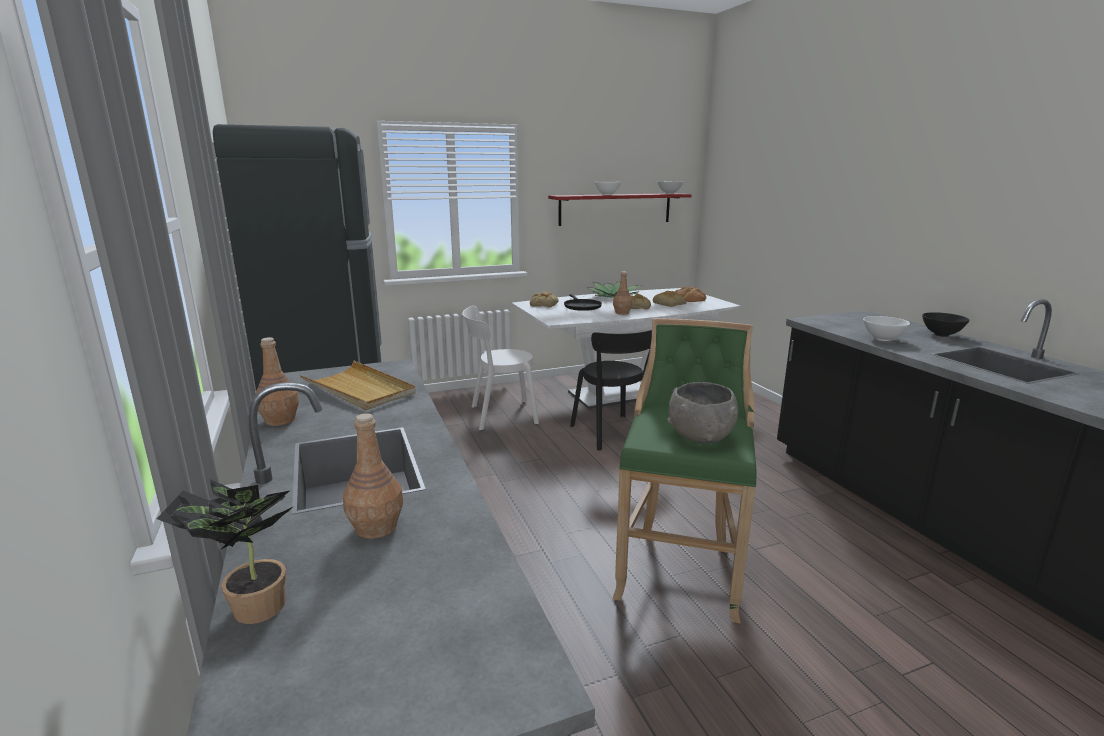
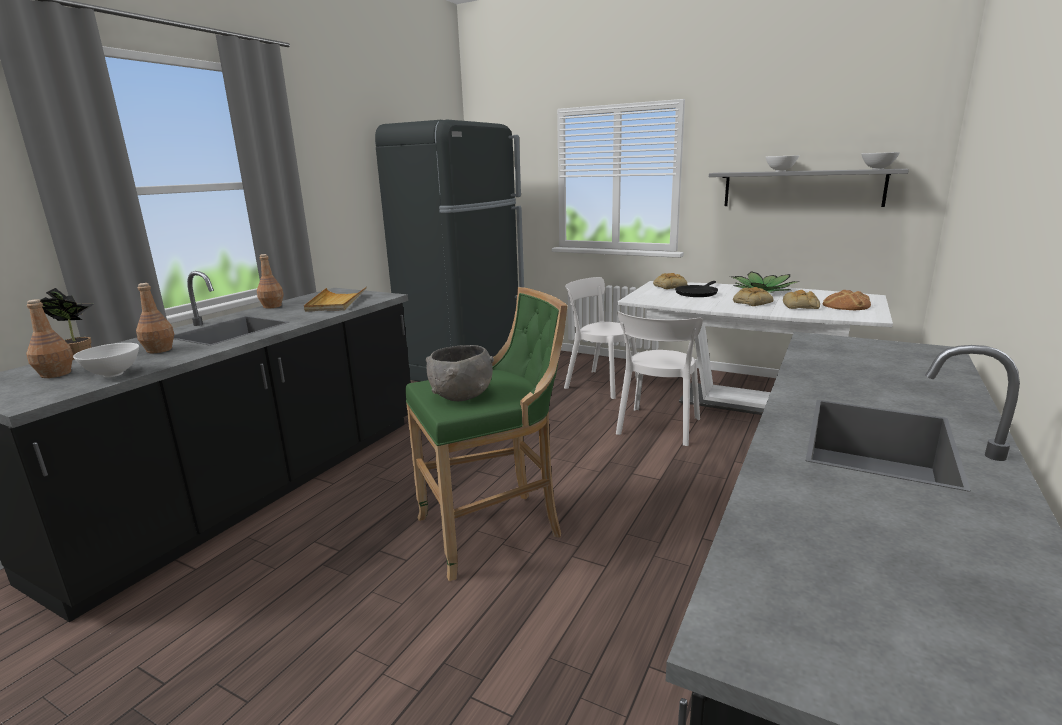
camera: 50 degrees right, 0 degrees up
(614, 433) = (657, 428): black chair -> white chair
(615, 209) = (802, 188): red shelf -> grey shelf
(622, 313) = (716, 304): brown bottle -> brown bottle (56, 374)
(882, 339) = (822, 373): white bowl -> white bowl (112, 374)
(941, 335) = (948, 394): black bowl -> none

